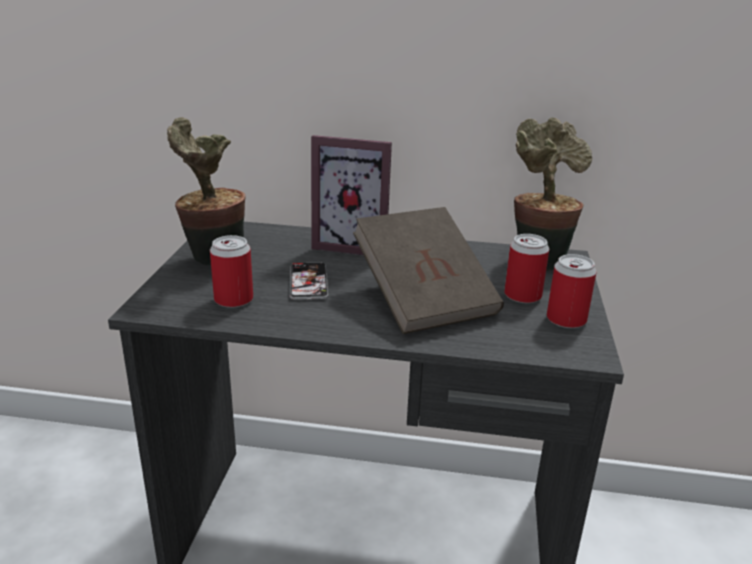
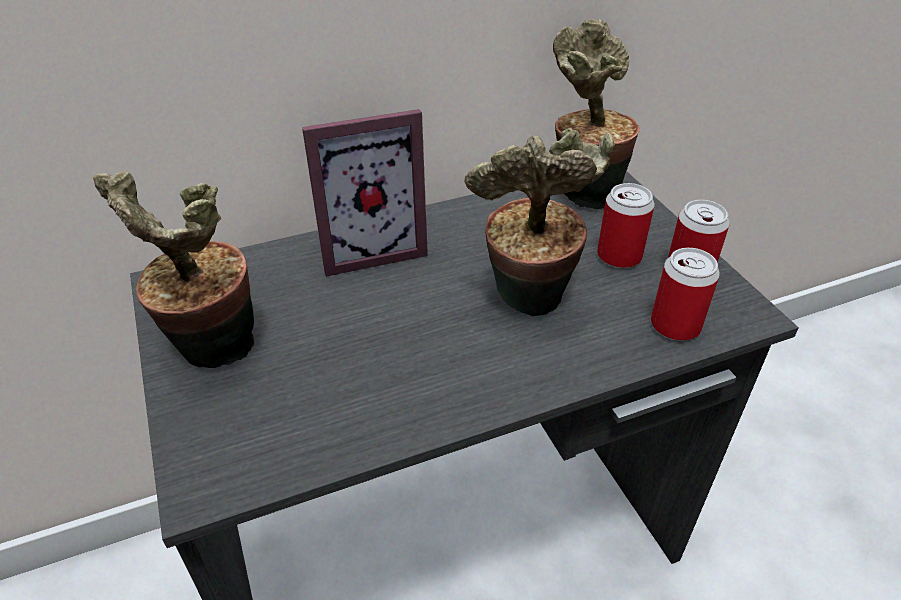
camera: 30 degrees left, 15 degrees up
(233, 300) = (310, 412): can -> can (675, 325)
(308, 282) = (376, 337): phone -> none
(424, 298) = (529, 304): brown book -> potted plant

